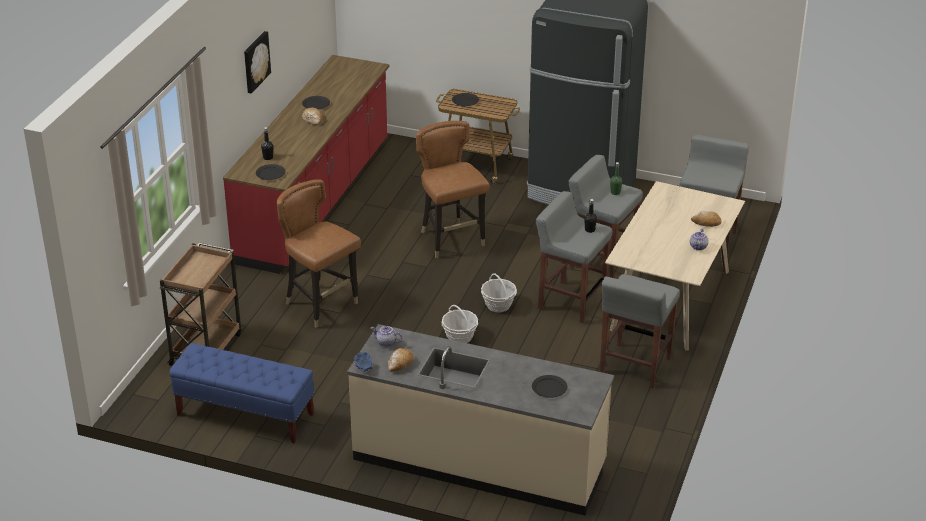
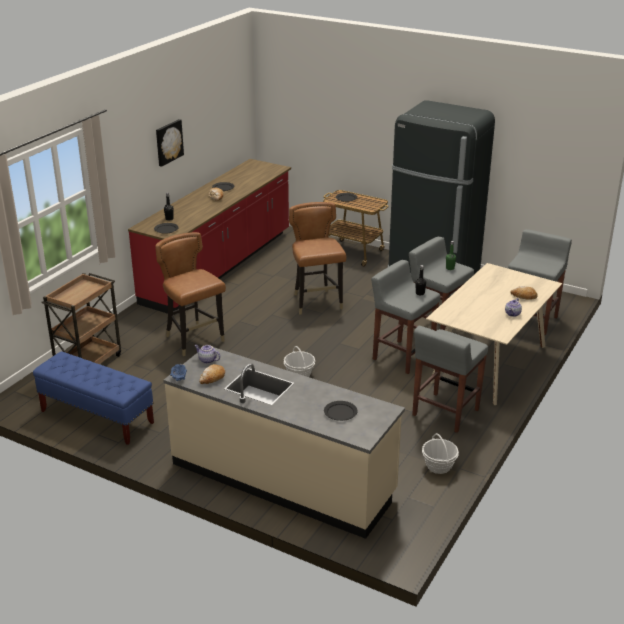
camera: 10 degrees right, 5 degrees down
(498, 305) = (340, 353): basket -> basket (438, 466)

